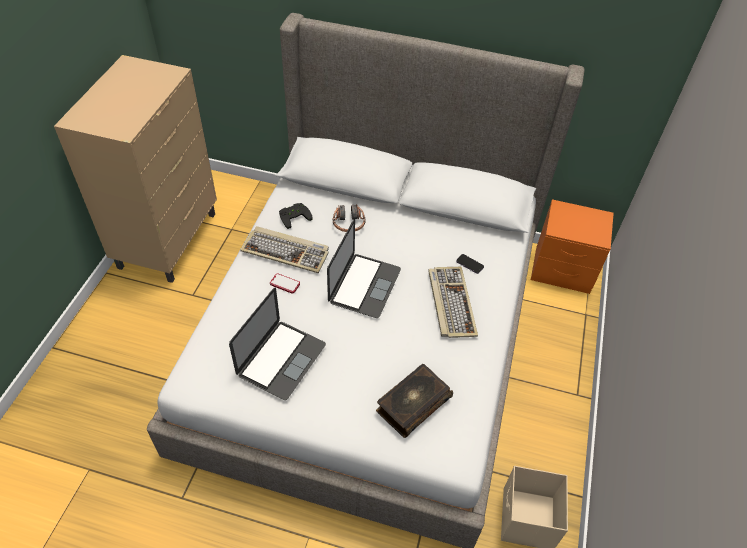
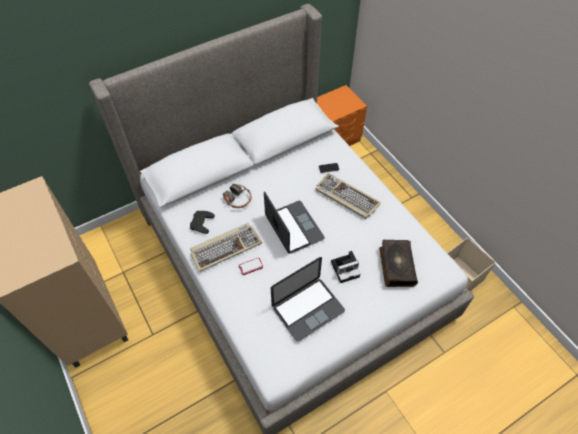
camera: 45 degrees left, 5 degrees up
(281, 359) = (308, 308): laptop -> laptop turned 75 degrees clockwise
(362, 361) = (346, 268): none -> camera

